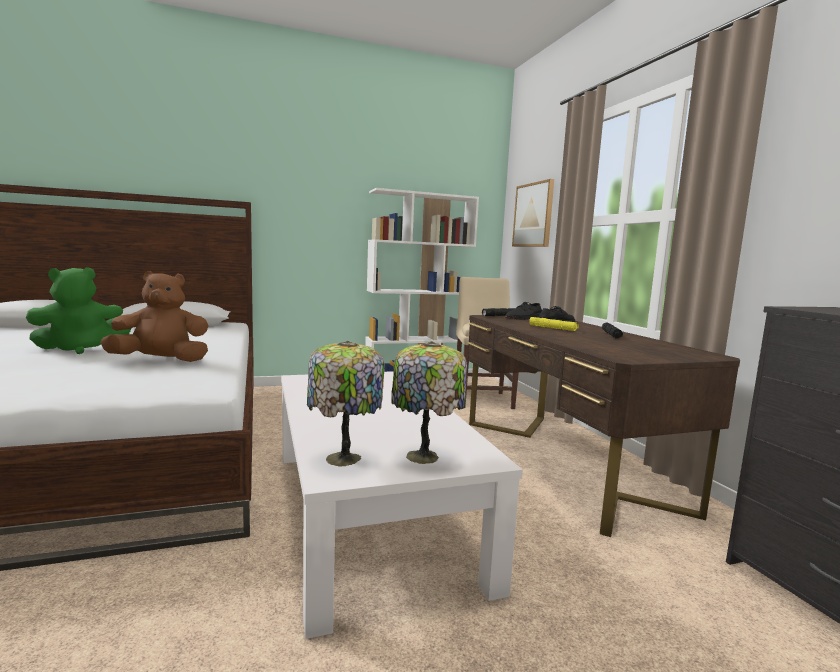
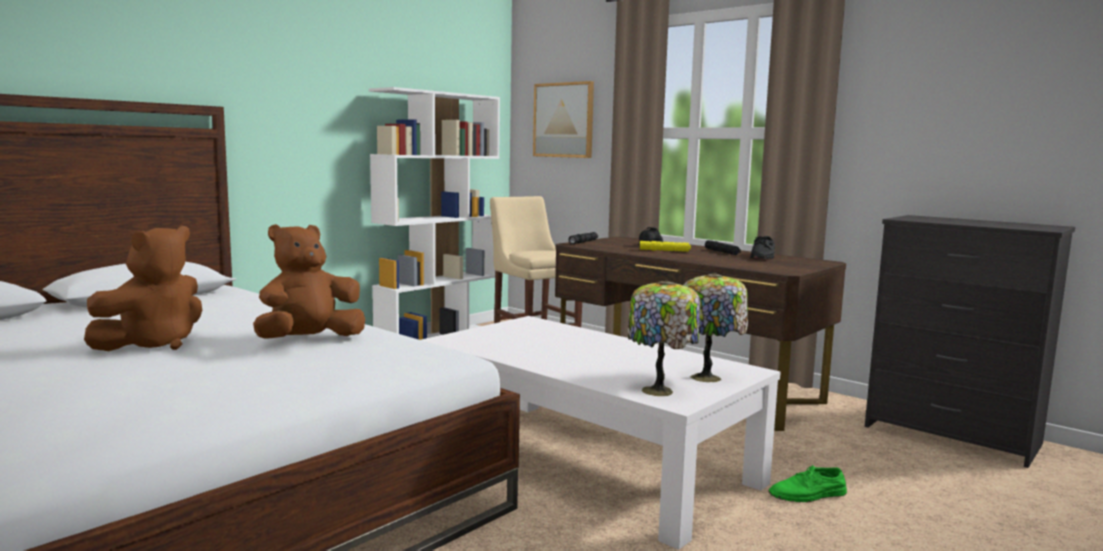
camera: 30 degrees left, 0 degrees up
(81, 349) = (153, 344): green plush toy -> brown plush toy
(524, 318) = (610, 242): black shoe -> black shoe (763, 257)
(537, 628) = (808, 495): none -> green shoe

